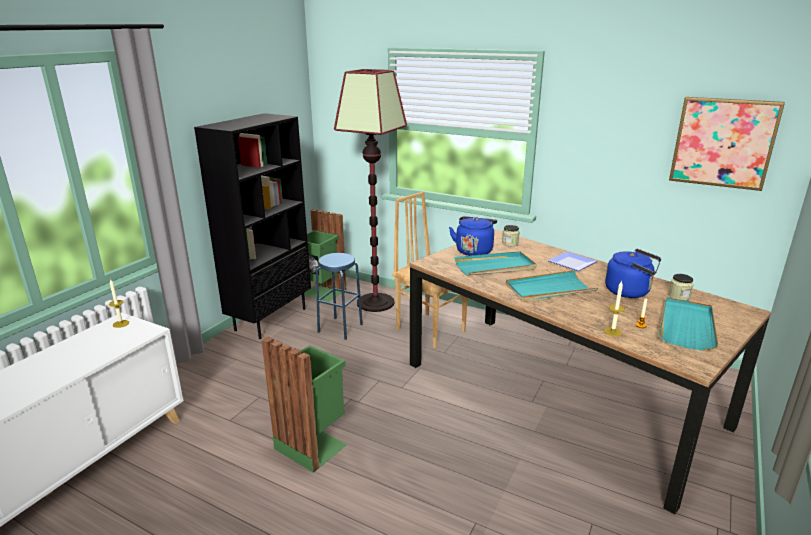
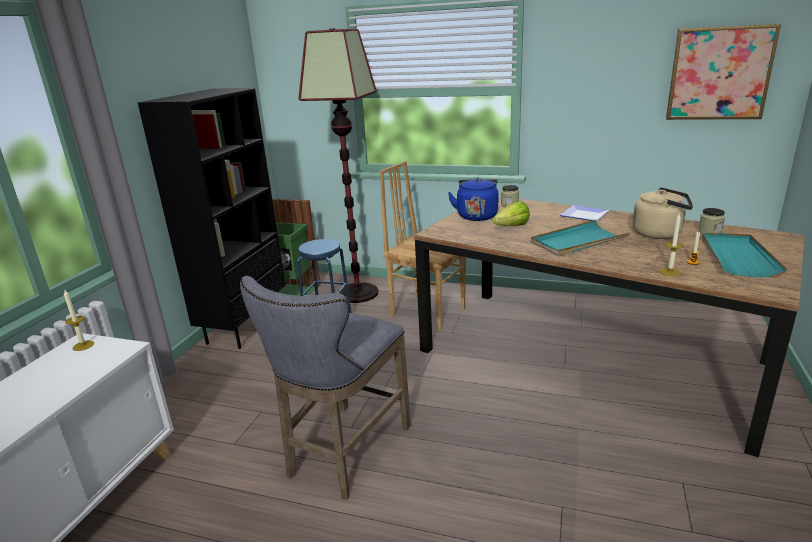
camera: 10 degrees left, 0 degrees up
(312, 444) = (343, 454): green trash can -> grey stool
(495, 267) = (508, 227): turquoise tray -> lettuce
(630, 292) = (660, 233): blue kettle -> beige kettle

